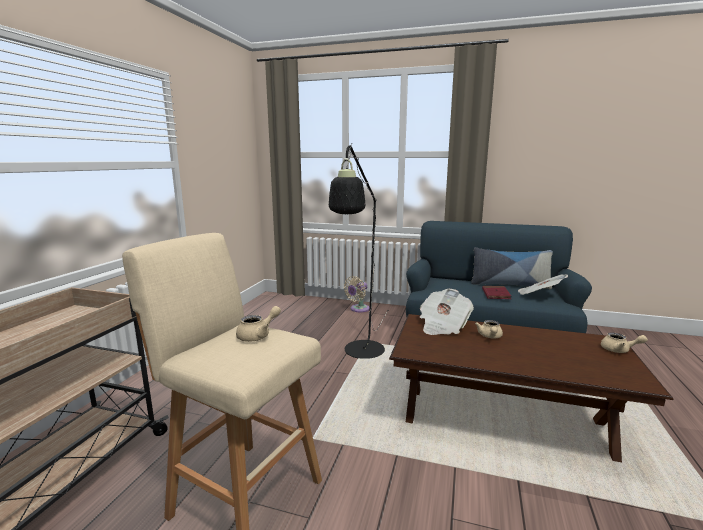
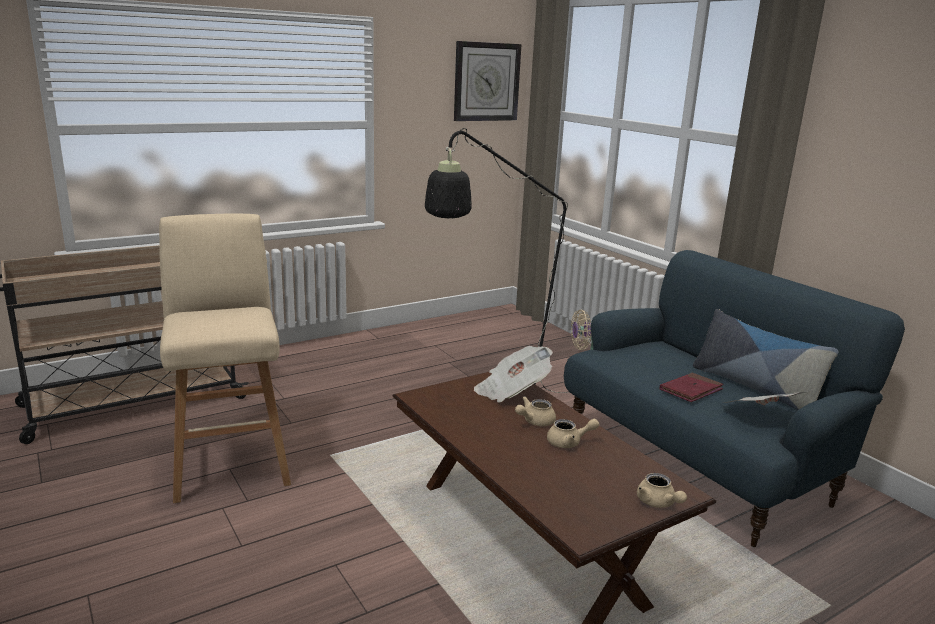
camera: 40 degrees right, 5 degrees up
(237, 133) = (486, 82): none -> wall clock
(258, 335) = (239, 317): beige teapot -> beige teapot (569, 442)

